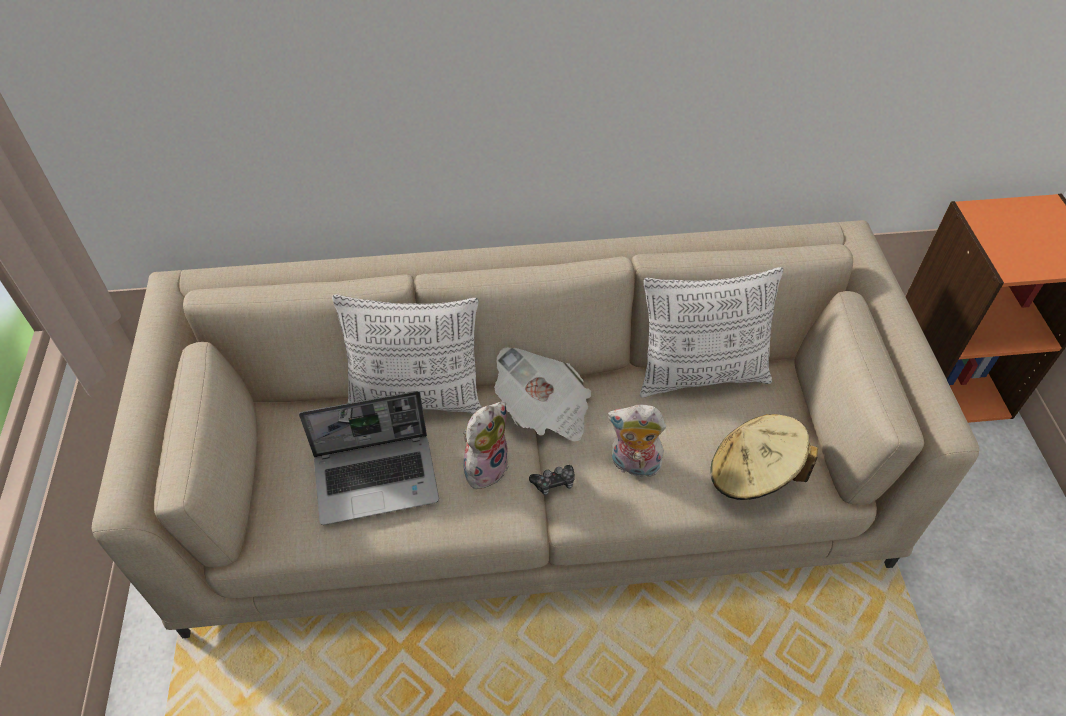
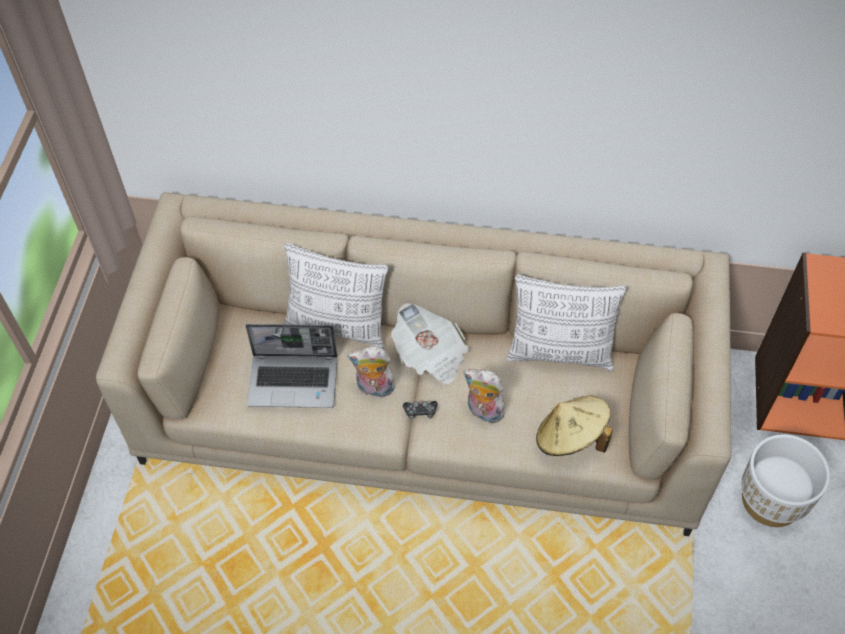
camera: 15 degrees right, 5 degrees up
(485, 466) = (374, 388): plush toy -> plush toy turned 135 degrees counterclockwise
(964, 503) = (771, 500): none -> white planter

